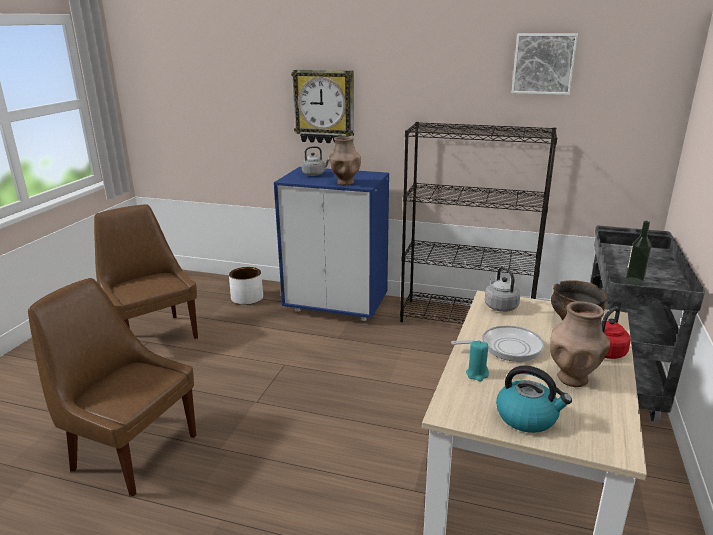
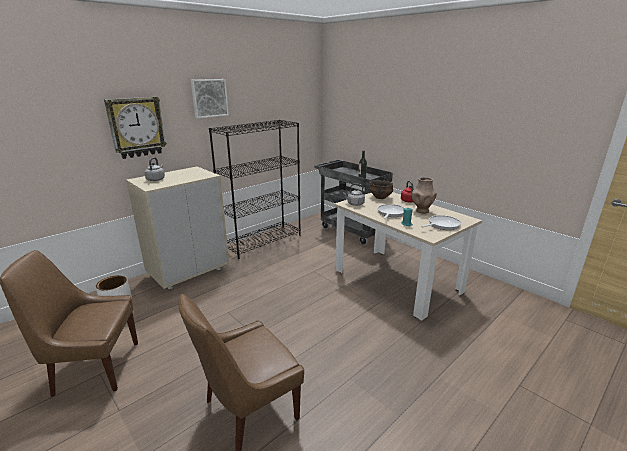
camera: 60 degrees left, 0 degrees up
(337, 306) = (189, 272): blue cabinet -> beige cabinet
(345, 183) = (194, 177): brown vase -> none
(527, 417) = (442, 225): kettle -> frying pan
(543, 64) = (267, 84): picture -> picture (209, 98)

